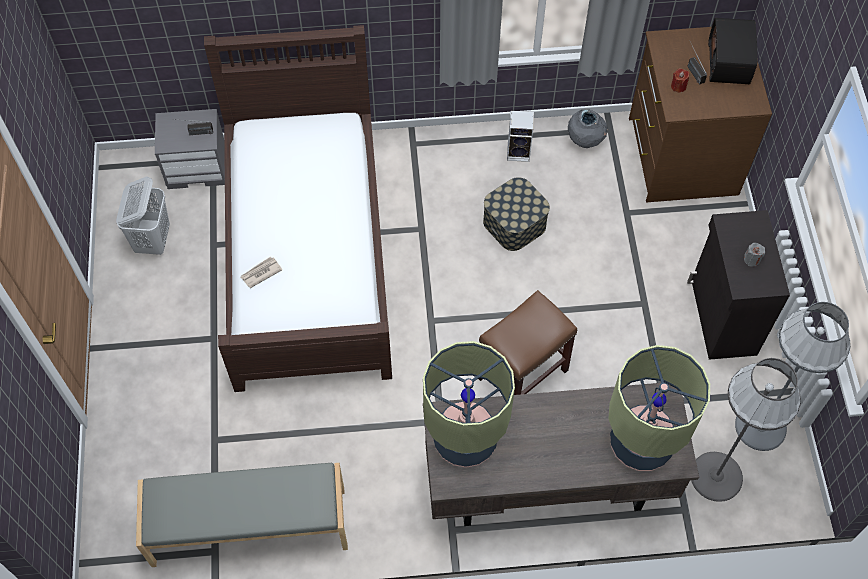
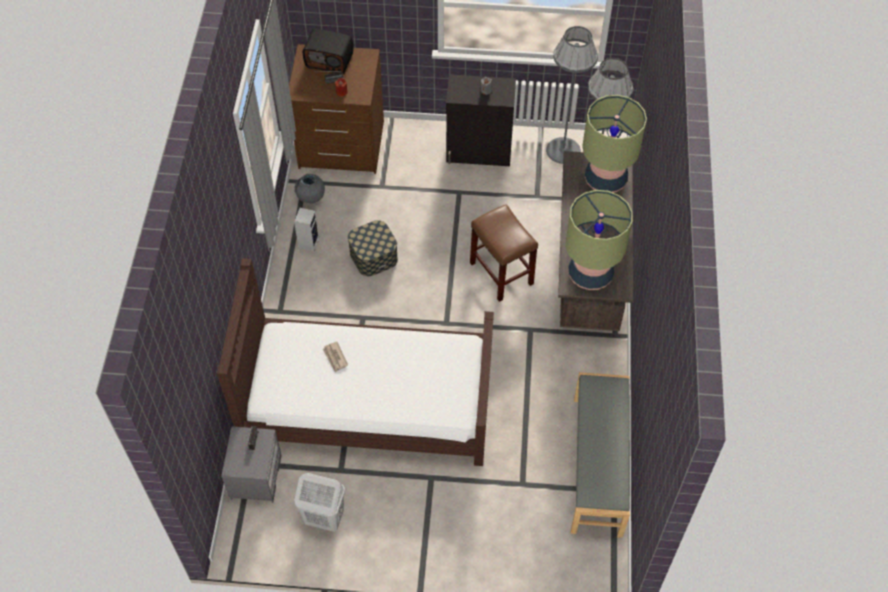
camera: 80 degrees left, 5 degrees down
(260, 273) = (408, 406): newspaper -> newspaper (335, 357)

